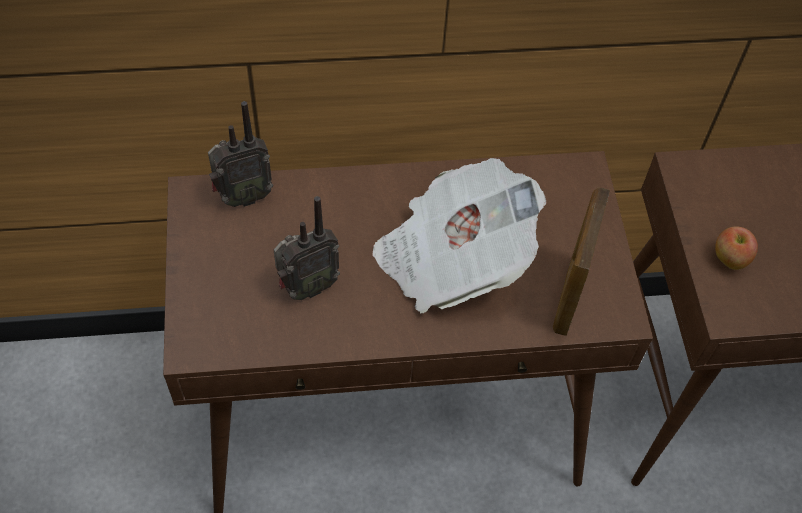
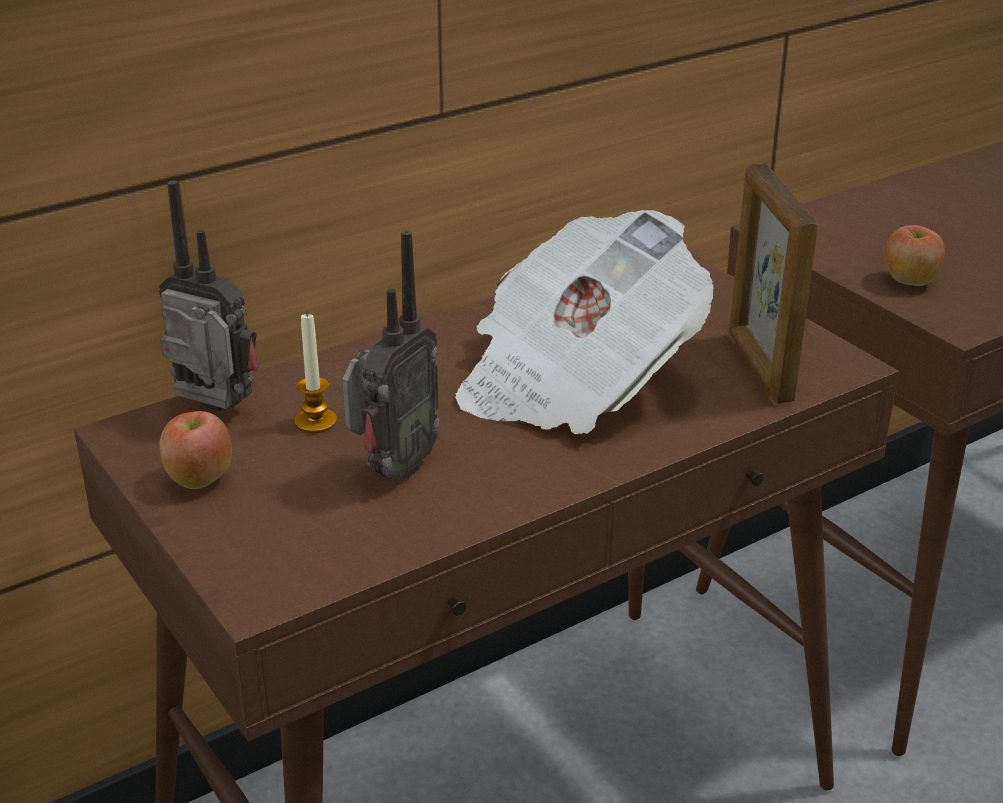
camera: 25 degrees left, 25 degrees down
(207, 247) = (199, 479): none -> apple
(242, 196) = (213, 413): radio -> radio turned 105 degrees counterclockwise
(290, 228) = (315, 422): none -> candle

